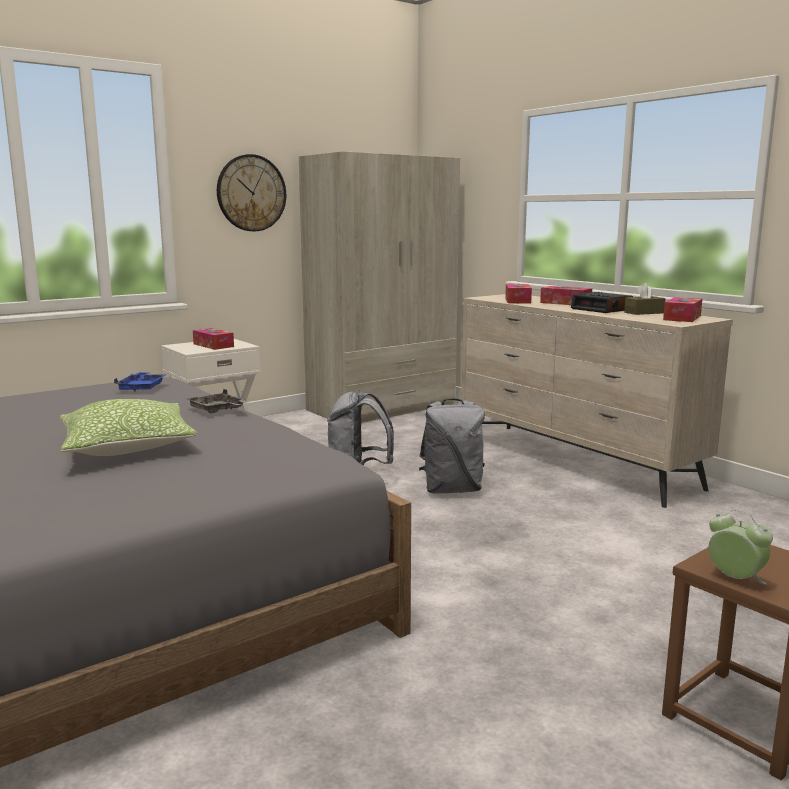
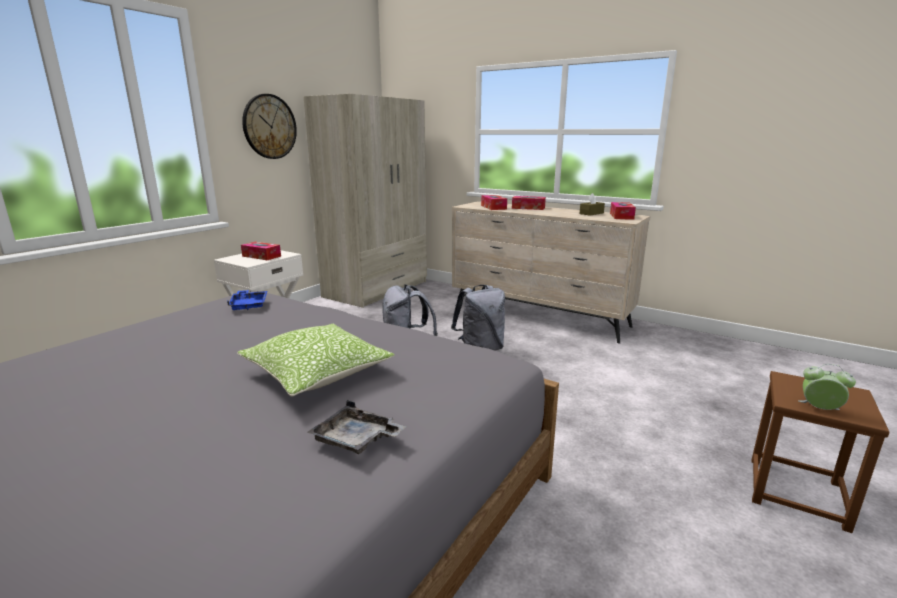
camera: 20 degrees left, 5 degrees up
(217, 410) = (346, 321): grey tray -> grey tray (356, 440)
(602, 309) = (561, 212): alarm clock -> none

